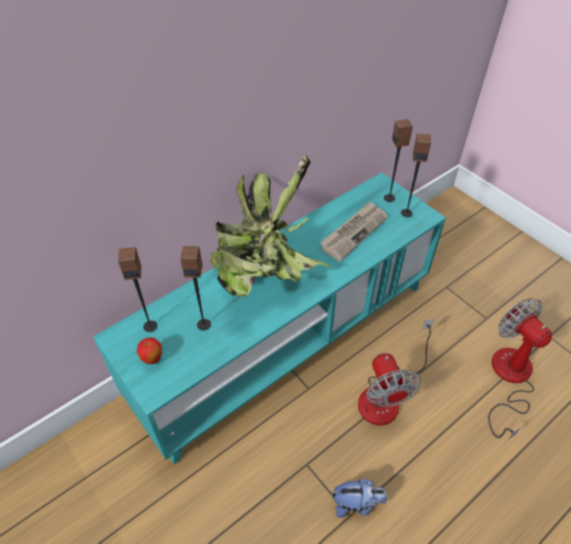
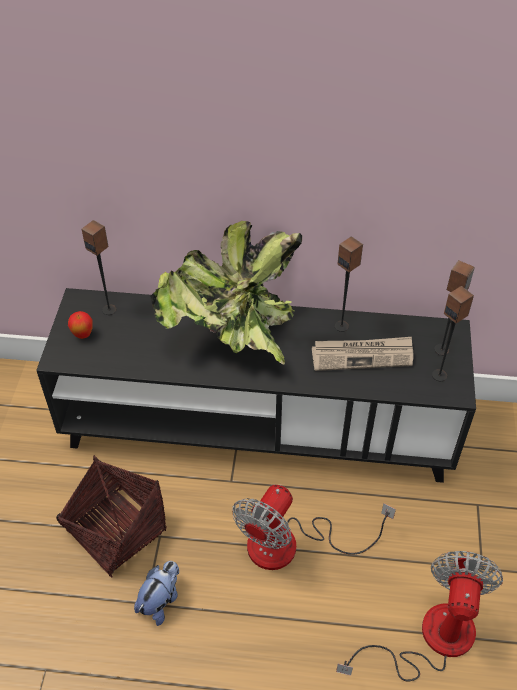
camera: 45 degrees right, 0 degrees up
(204, 324) = (146, 337): speaker -> speaker (341, 326)
(274, 488) = (116, 530): none -> basket
(285, 341) = (258, 427): turquoise tv stand -> black tv stand
(356, 504) = (161, 600): plush toy -> plush toy turned 105 degrees counterclockwise

